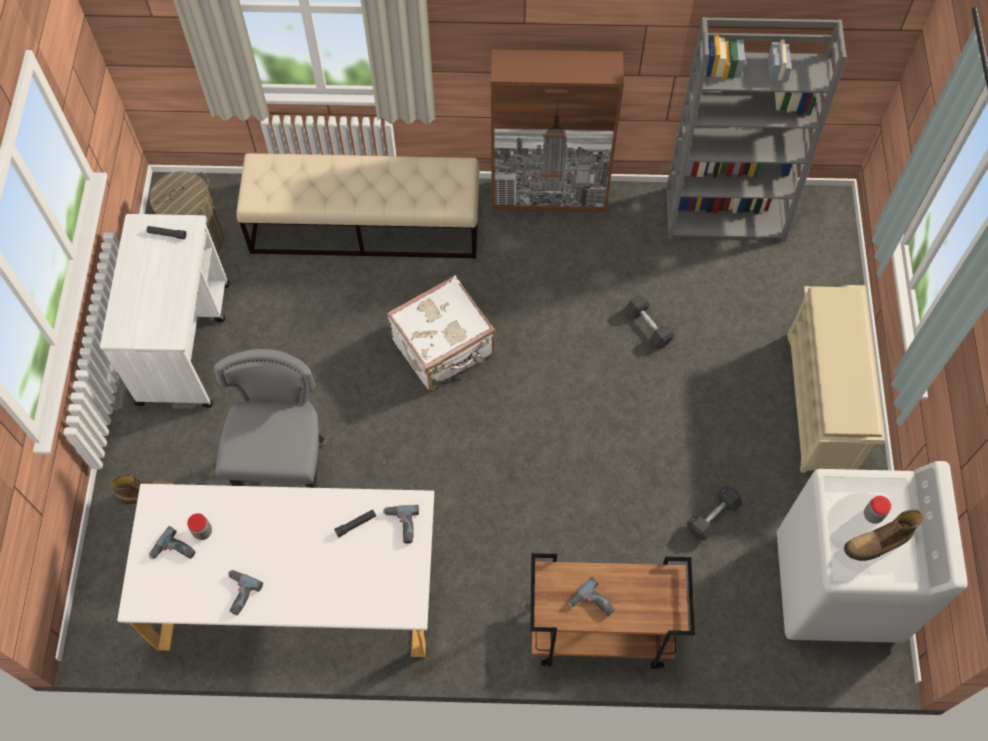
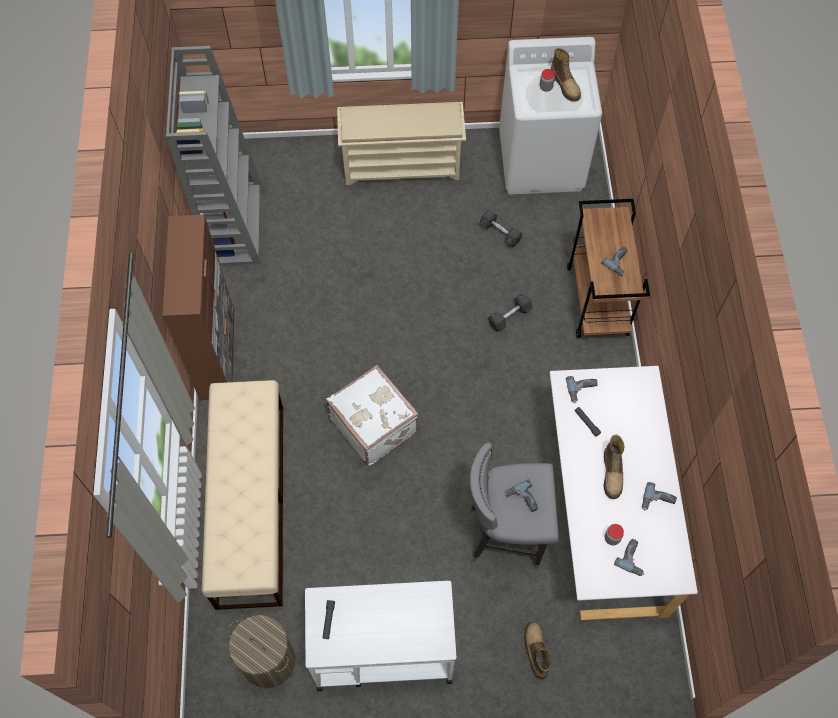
camera: 95 degrees left, 0 degrees up
(266, 435) = (522, 500): none -> power drill
(284, 545) = (612, 473): none -> boot
(648, 326) = (344, 275): grey dumbbell -> grey dumbbell (509, 317)

